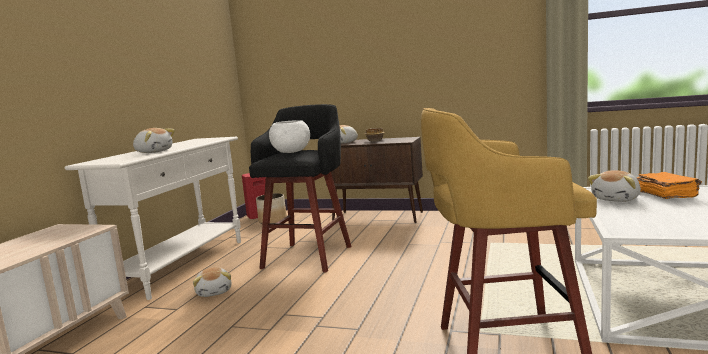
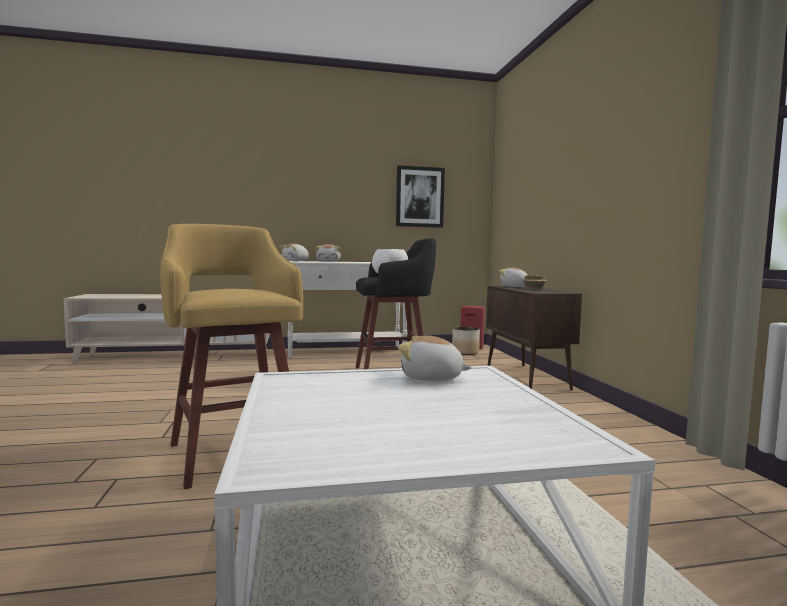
camera: 60 degrees right, 5 degrees down
(187, 58) = (419, 197): none -> picture
(214, 292) = (308, 365): plush toy -> plush toy (296, 261)
(665, 195) = (478, 396): orange book -> none

